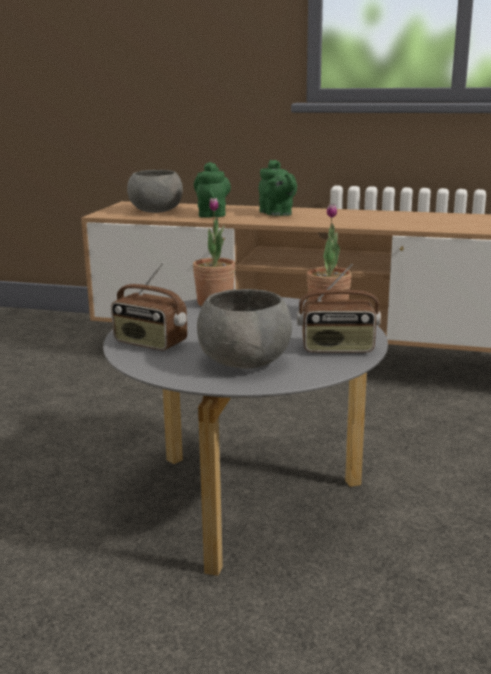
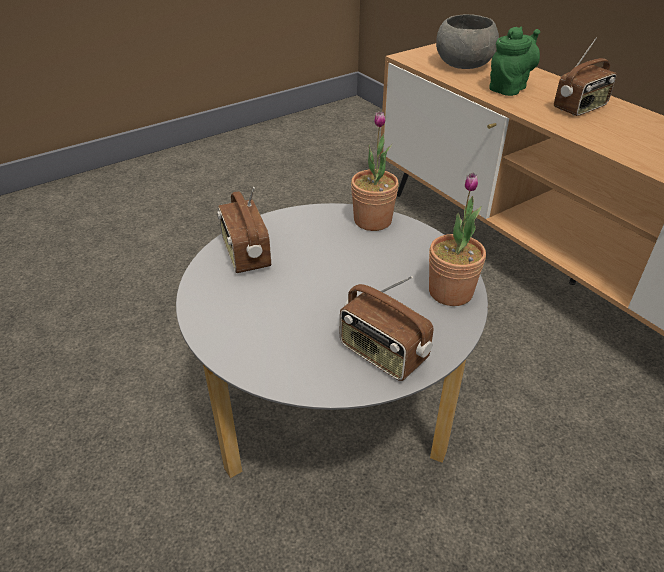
camera: 40 degrees right, 20 degrees up
(243, 362) = (276, 325): grey bowl -> none
(277, 214) = (580, 108): green teapot -> radio

